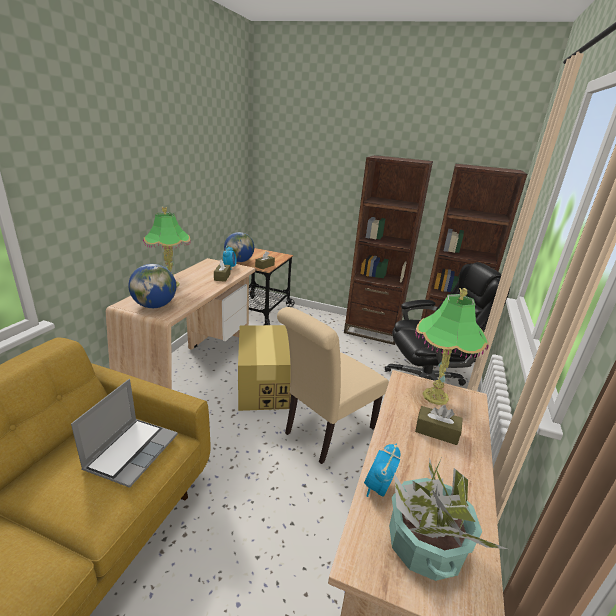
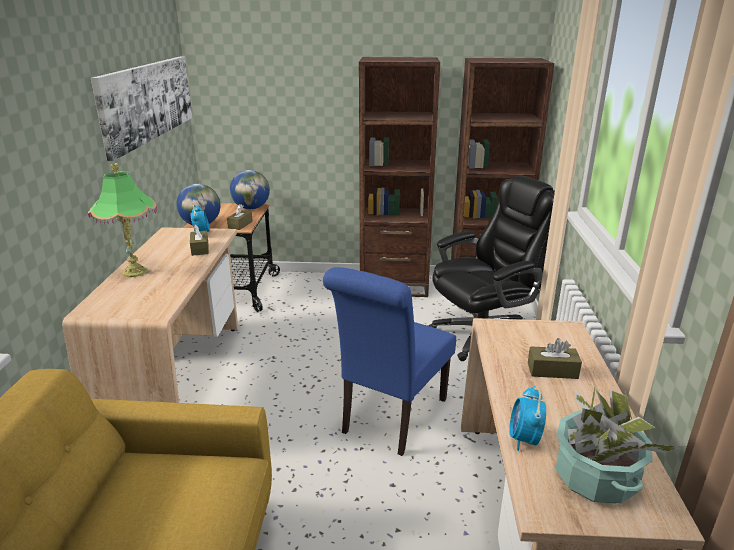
camera: 15 degrees left, 0 degrees up
(132, 451) = (193, 491): laptop -> none
(155, 306) = (132, 304): globe -> globe (251, 208)
(212, 170) = (148, 101): none -> picture
(263, 385) = (287, 382): cardboard box -> none
(325, 432) = (390, 419): beige chair -> blue chair
(435, 397) = (533, 336): table lamp -> none

